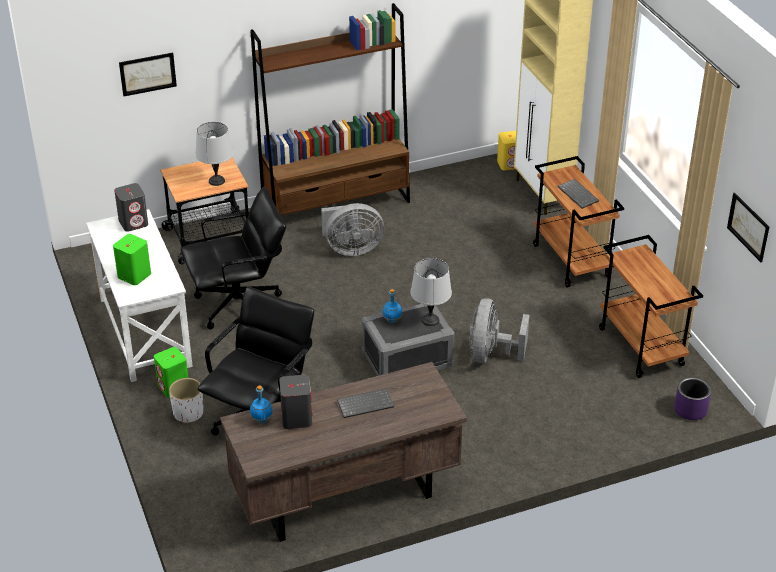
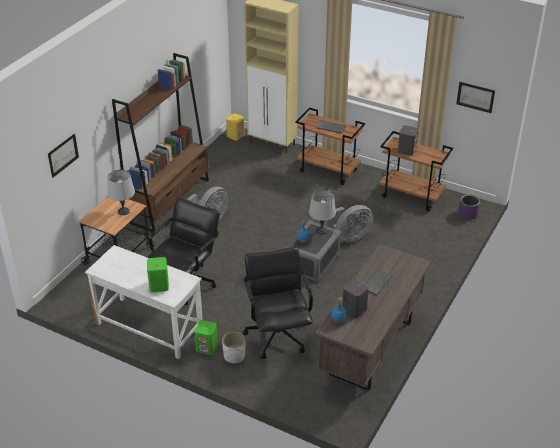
camera: 40 degrees left, 0 degrees up
(133, 223) = (116, 257): grey speaker -> grey speaker (407, 150)
(491, 354) = (349, 237): grey fan -> grey fan turned 90 degrees counterclockwise

